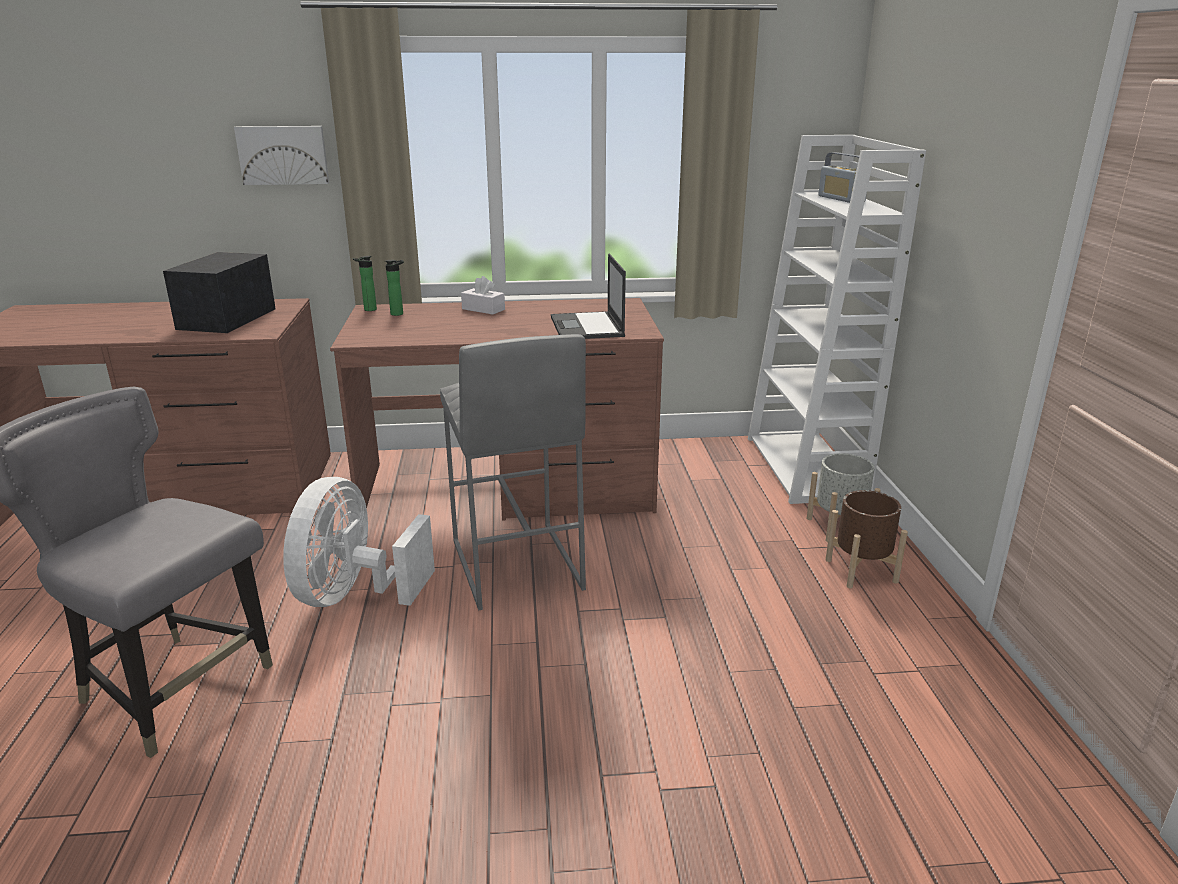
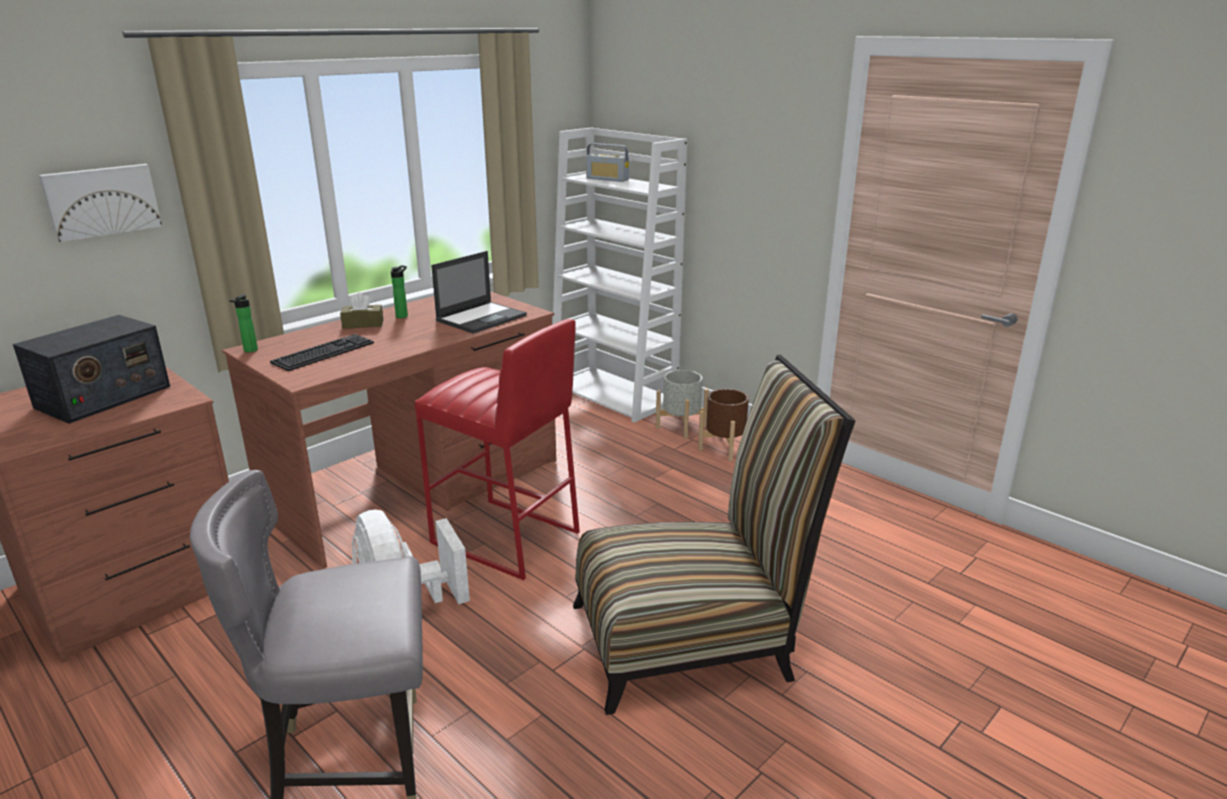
camera: 40 degrees left, 0 degrees up
(227, 318) = (103, 397): radio -> radio turned 120 degrees counterclockwise
(399, 314) = (290, 347): bottle -> bottle (403, 316)
(411, 324) = (323, 352): none -> keyboard
(483, 309) = (363, 324): white tissue box -> brown tissue box
(515, 565) = (505, 538): grey stool -> red stool
(546, 753) = (693, 638): none -> chair
(587, 327) = (482, 318): laptop -> laptop turned 90 degrees counterclockwise

